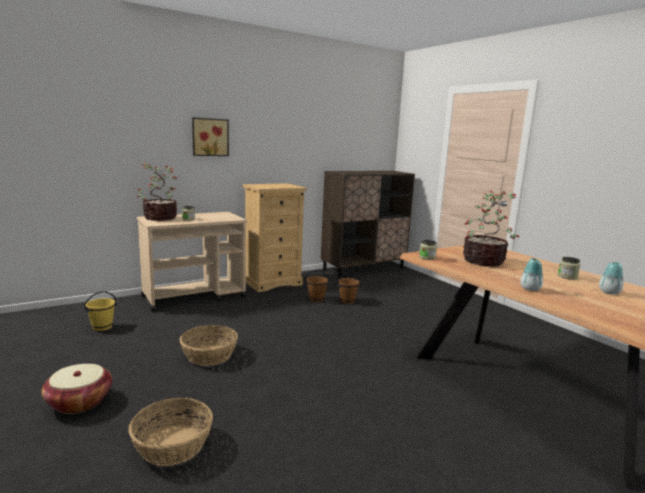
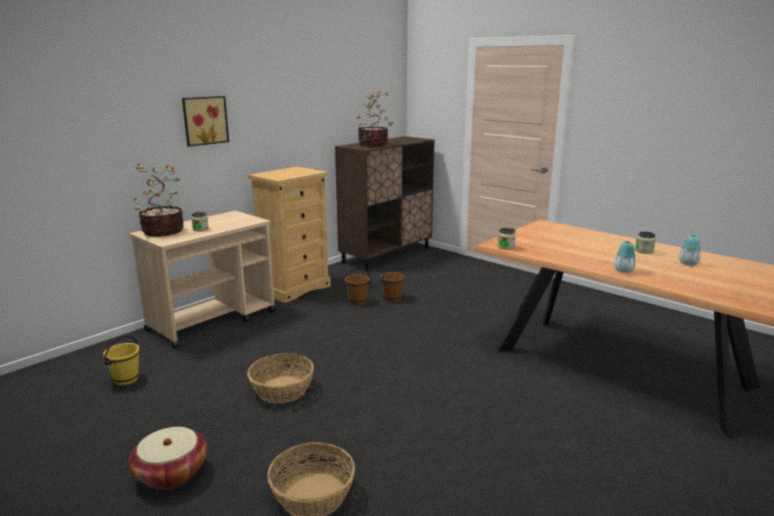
camera: 15 degrees left, 5 degrees up
(484, 261) = (561, 244): potted plant -> potted plant (374, 145)

